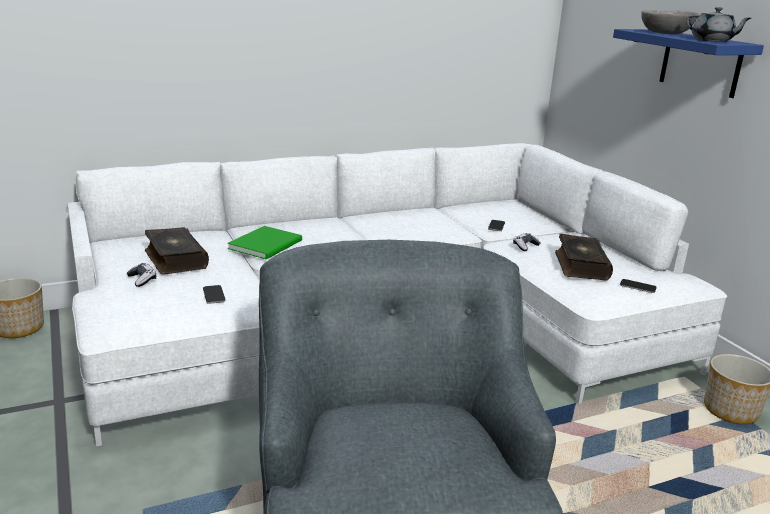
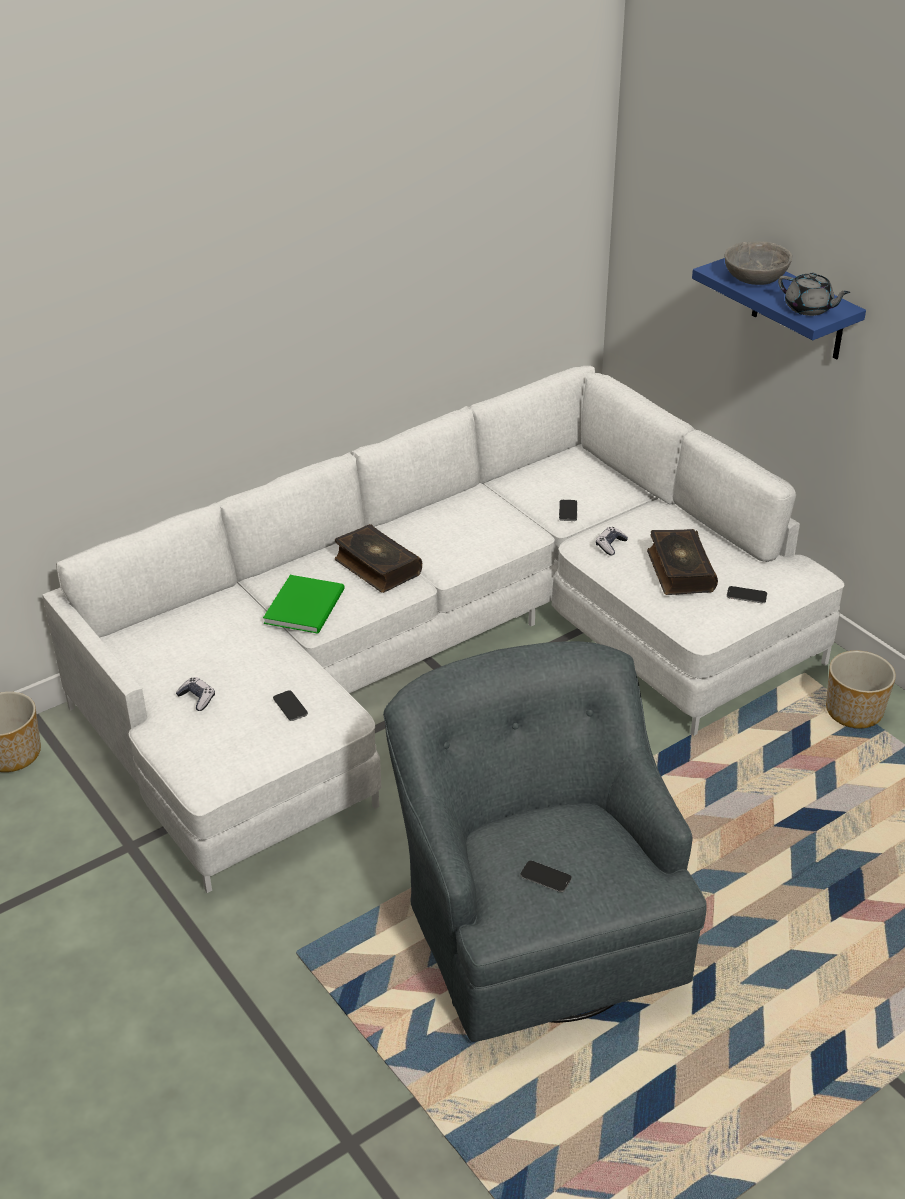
camera: 10 degrees left, 15 degrees up
(174, 259) = (213, 656): book -> book (376, 567)
(383, 453) = (545, 877): none -> phone

